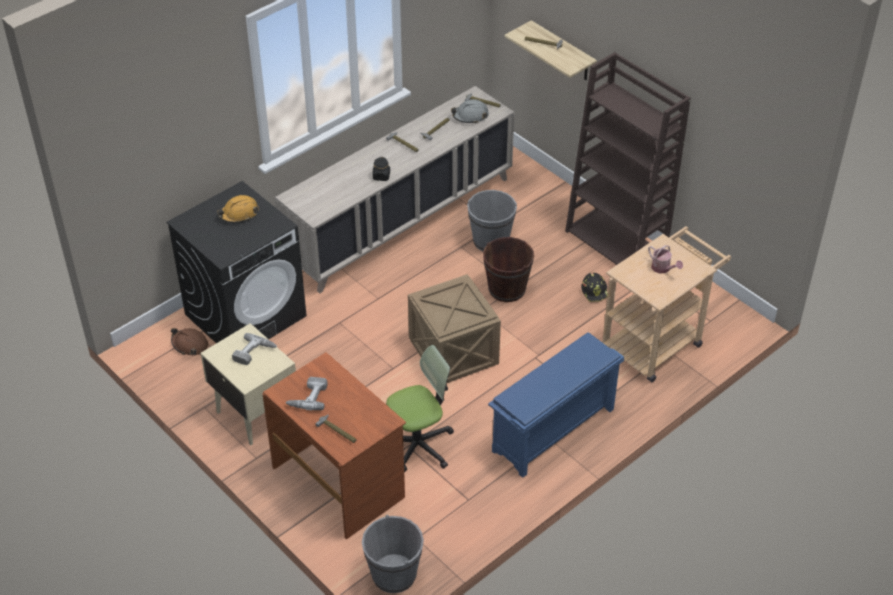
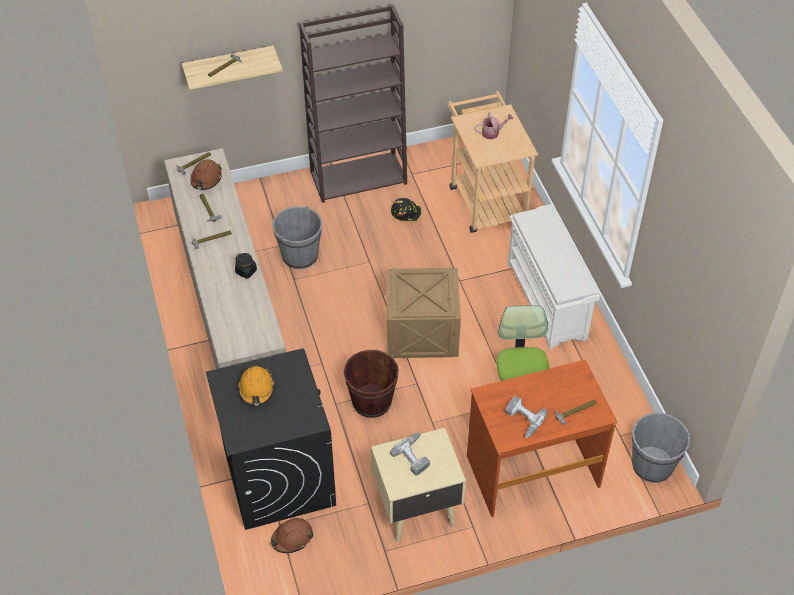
camera: 65 degrees left, 5 degrees up
(470, 116) = (206, 179): grey hard hat -> brown hard hat
(507, 289) = (367, 268): brown bucket -> brown bucket (371, 401)
(553, 431) = (547, 301): blue shoe rack -> white shoe rack

